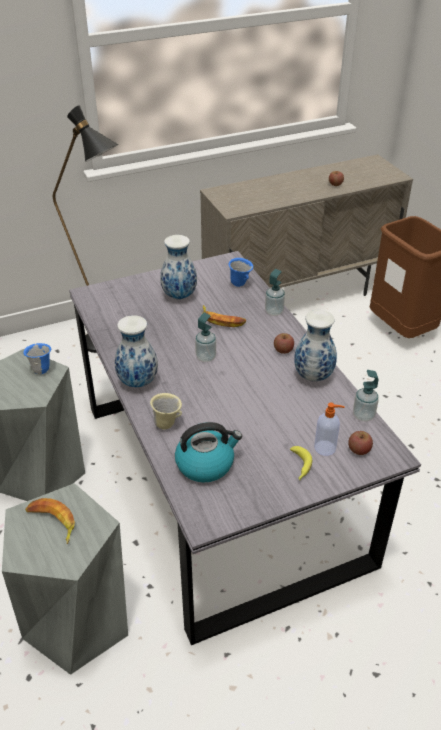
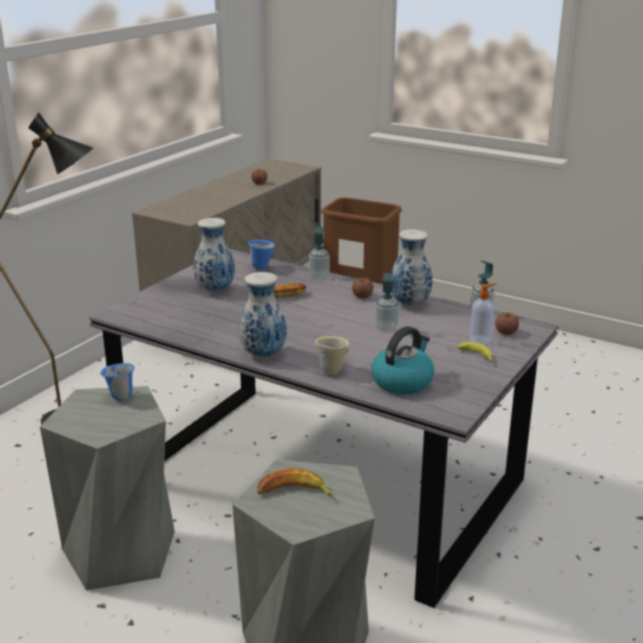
camera: 35 degrees left, 15 degrees down
(206, 357) = (301, 320): soap dispenser -> soap dispenser (386, 328)

